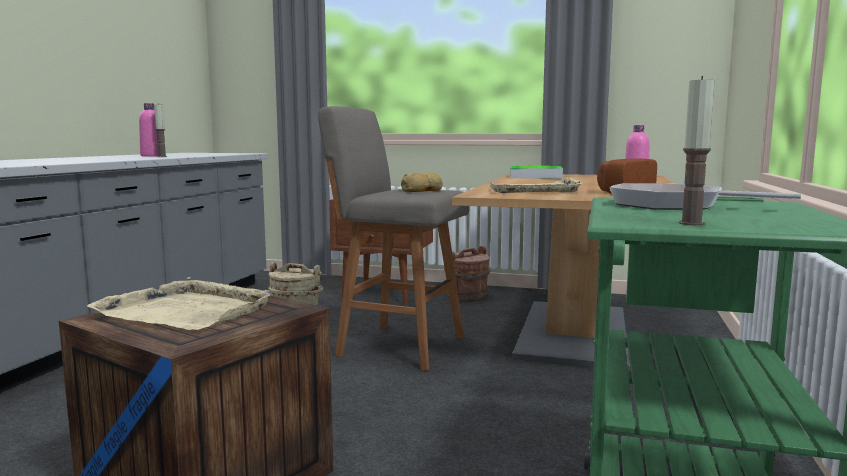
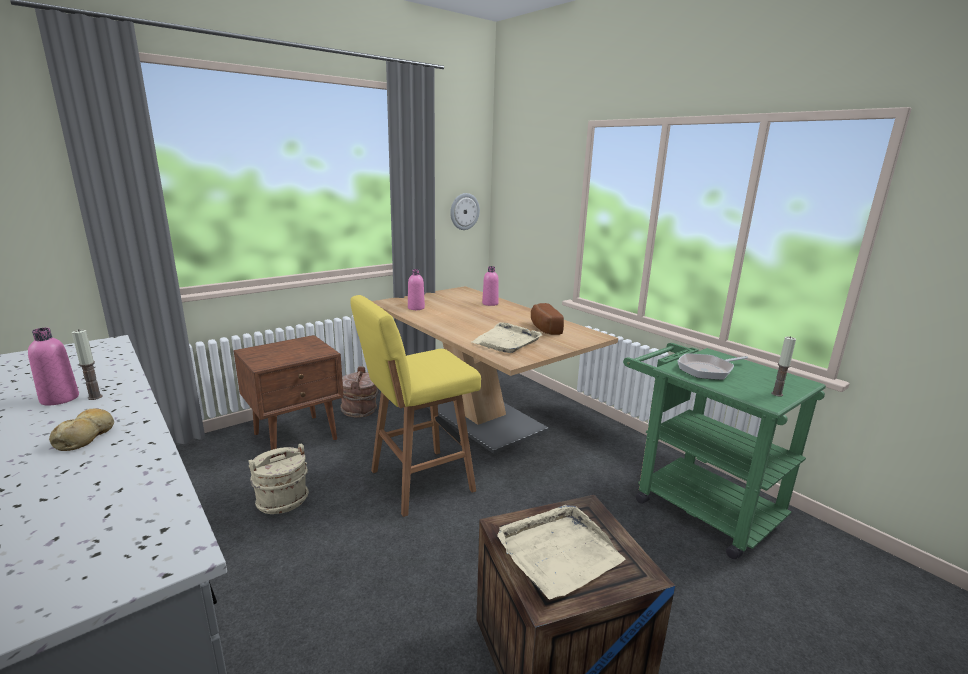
camera: 55 degrees left, 10 degrees up
(397, 346) = (418, 482): grey stool -> yellow stool
(423, 190) = (438, 360): bread -> bread (86, 436)
(536, 176) = (416, 308): tray -> pink bottle
(675, 69) = (464, 211): none -> wall clock

